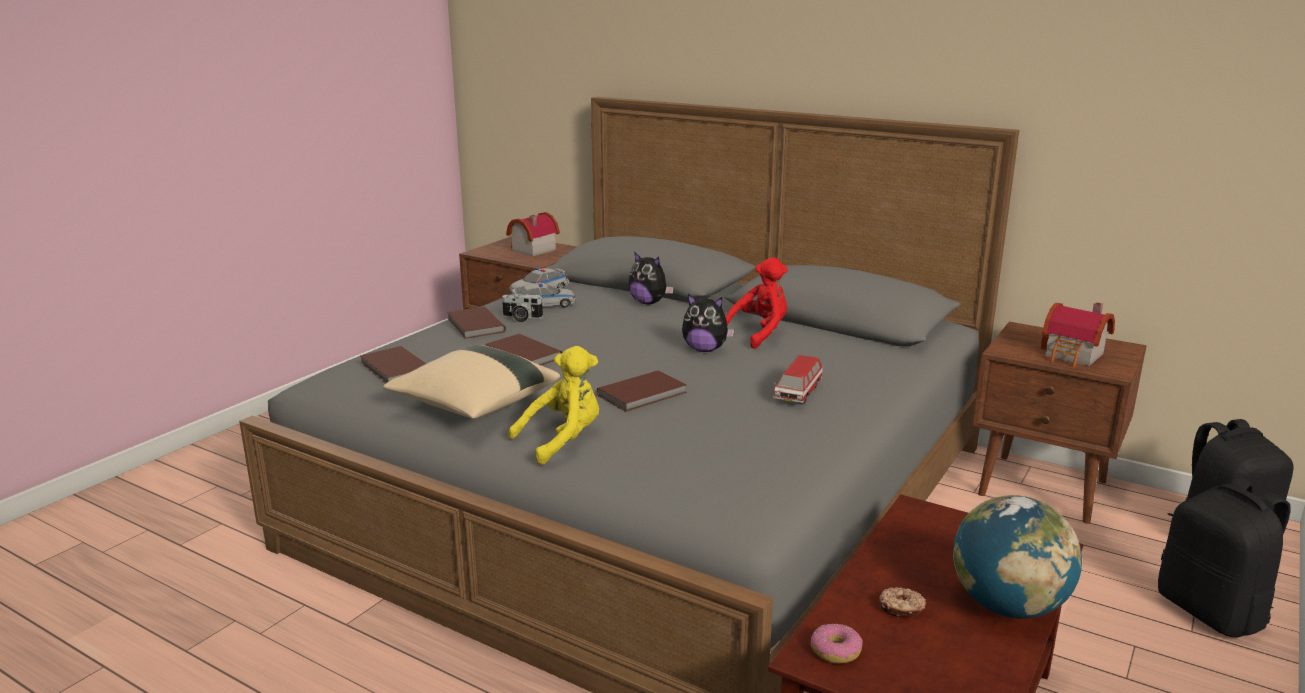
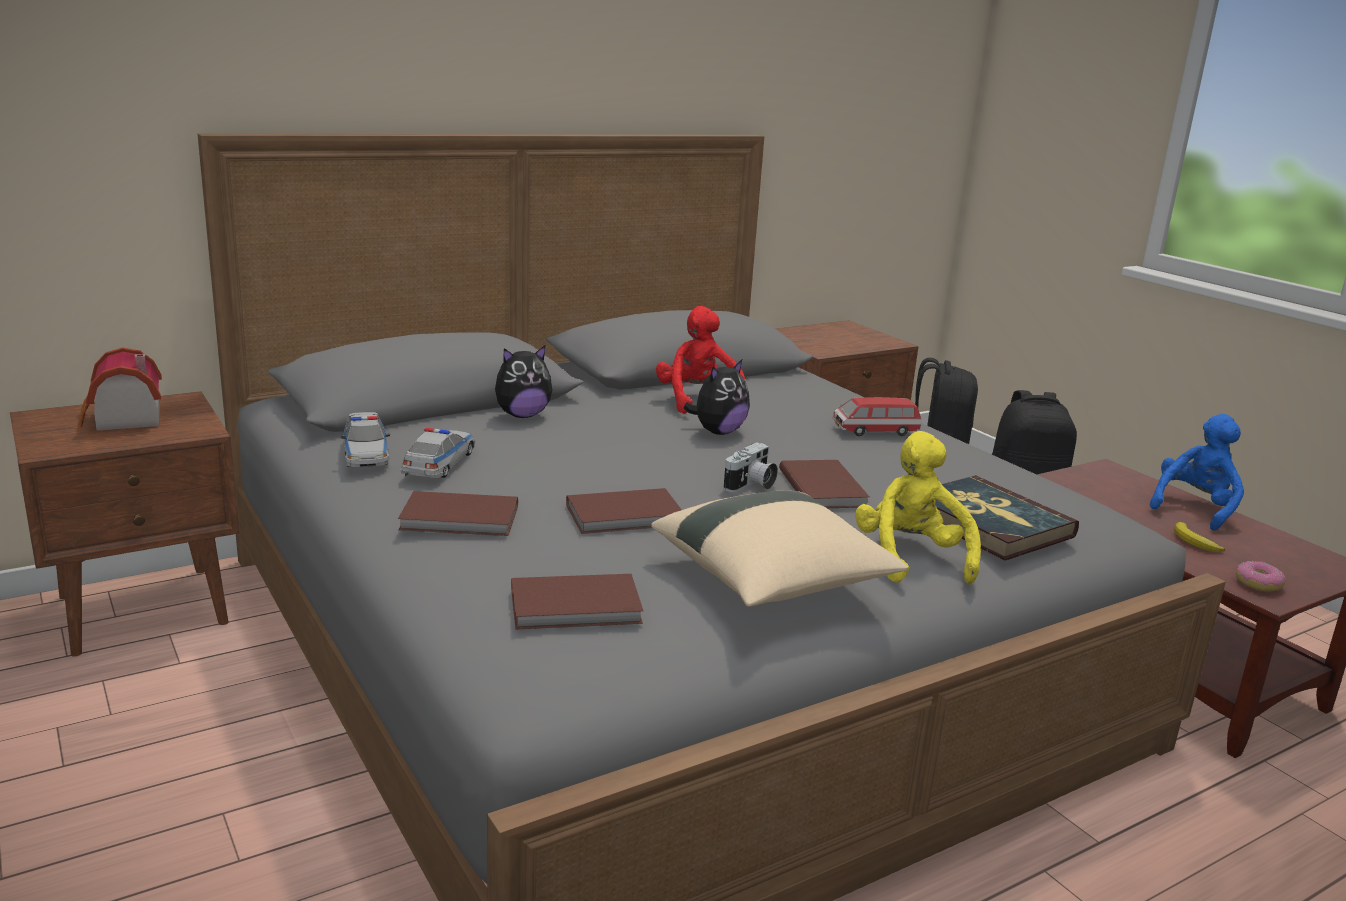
camera: 65 degrees left, 0 degrees up
(521, 318) = (474, 486): camera -> camera (751, 485)
(650, 454) = (988, 523): none -> book
(798, 393) = (875, 431): toy car -> toy car turned 120 degrees clockwise
(901, 608) = (1194, 542): donut -> banana
(1008, 606) = (1194, 508): globe -> blue plush toy
(1074, 356) = (853, 340): toy house -> none

